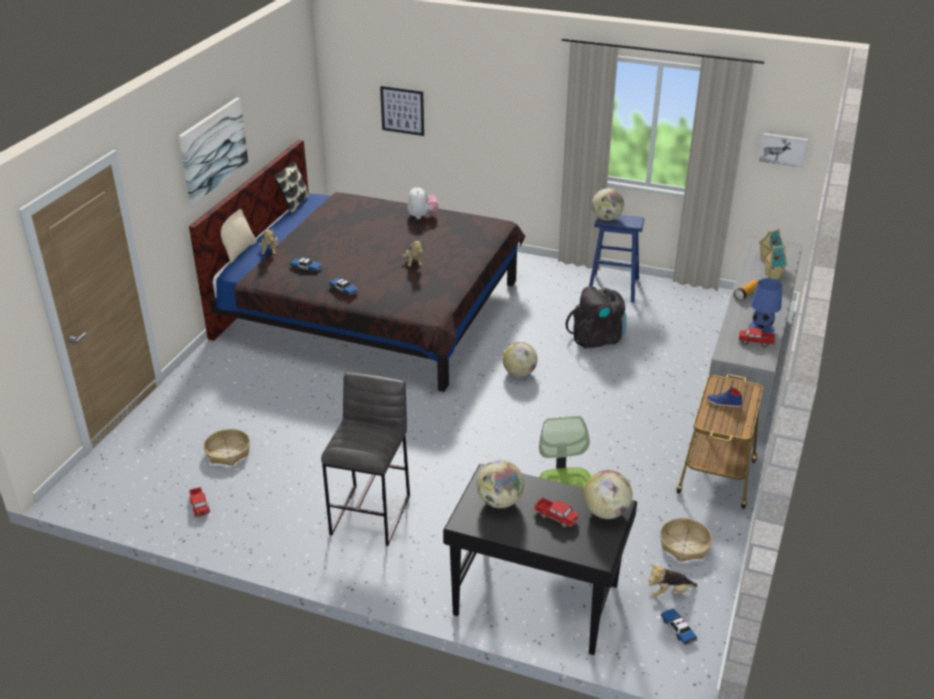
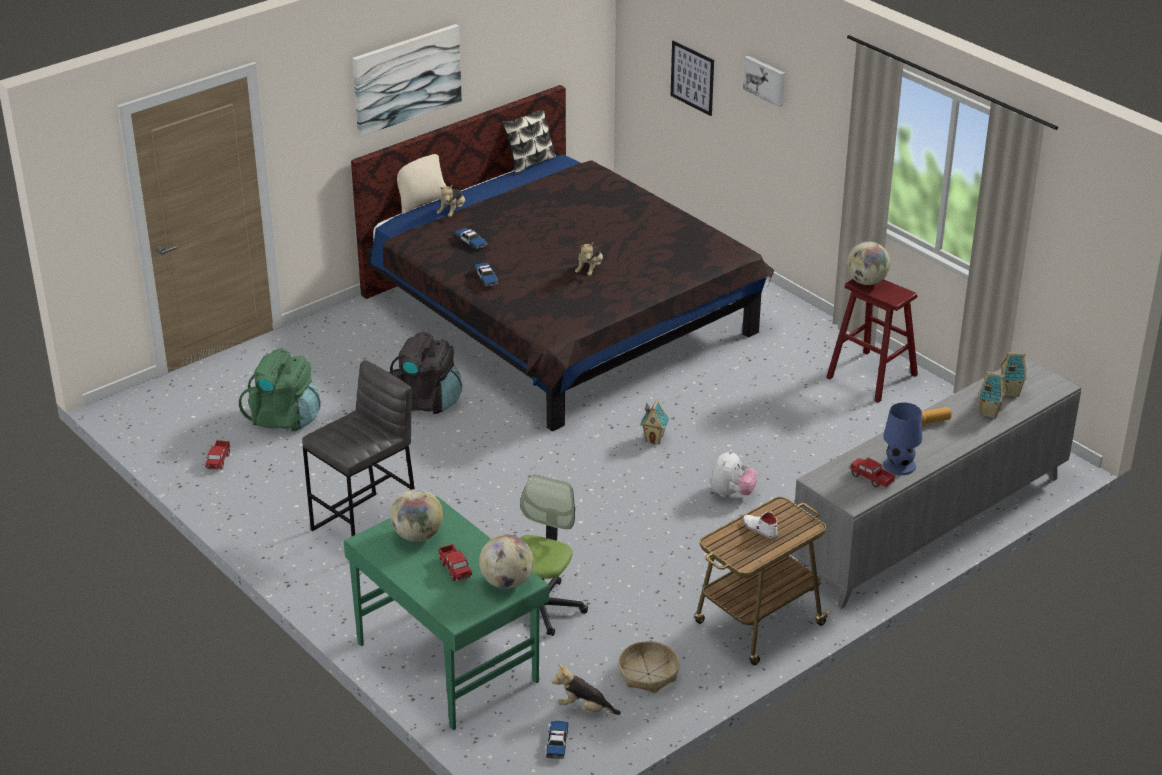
camera: 30 degrees right, 0 degrees up
(228, 452) = (284, 419): basket -> green backpack
(422, 216) = (656, 217): plush toy -> plush toy (731, 493)
(519, 373) = (654, 439): globe -> toy house
(535, 598) = (448, 661): black desk -> green desk
(597, 338) = (786, 430): black backpack -> black backpack (426, 401)
(613, 287) = (872, 376): blue stool -> red stool
(723, 403) = (759, 529): blue shoe -> white shoe
(783, 149) = (1085, 250): picture -> picture (765, 80)

